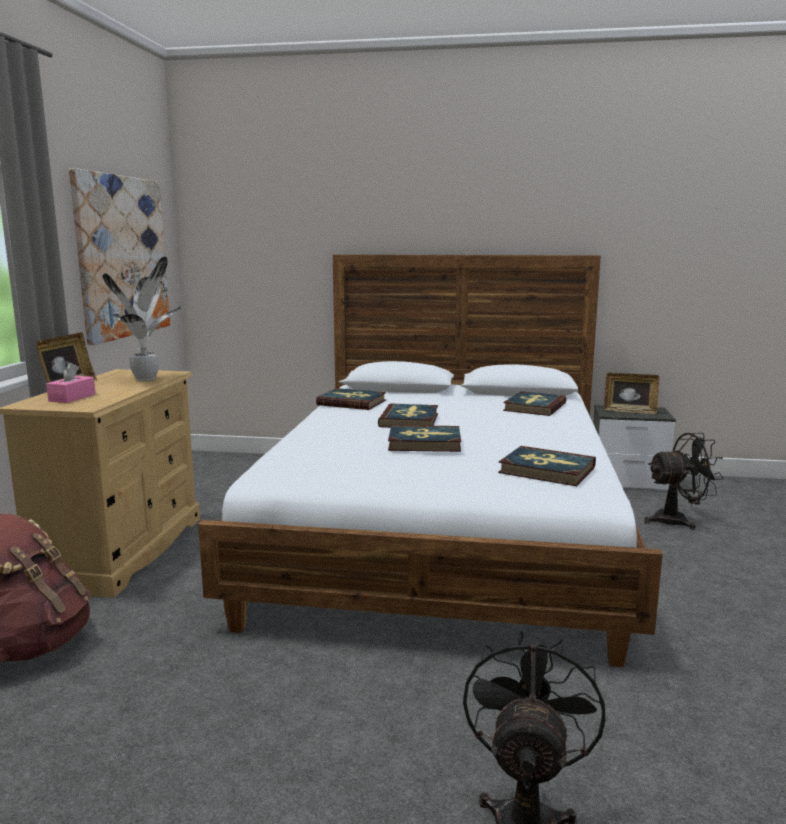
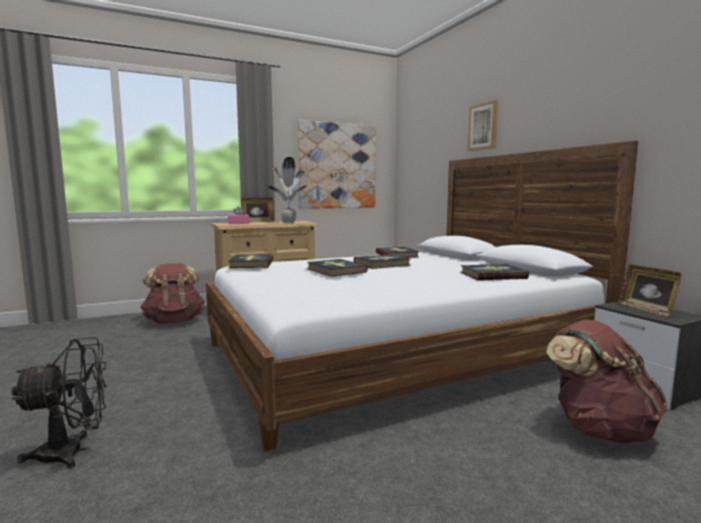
camera: 55 degrees right, 5 degrees down
(385, 212) = (483, 126): none -> picture
(546, 470) = (328, 293): book -> book (251, 264)
(678, 520) = (599, 429): black fan -> brown backpack

